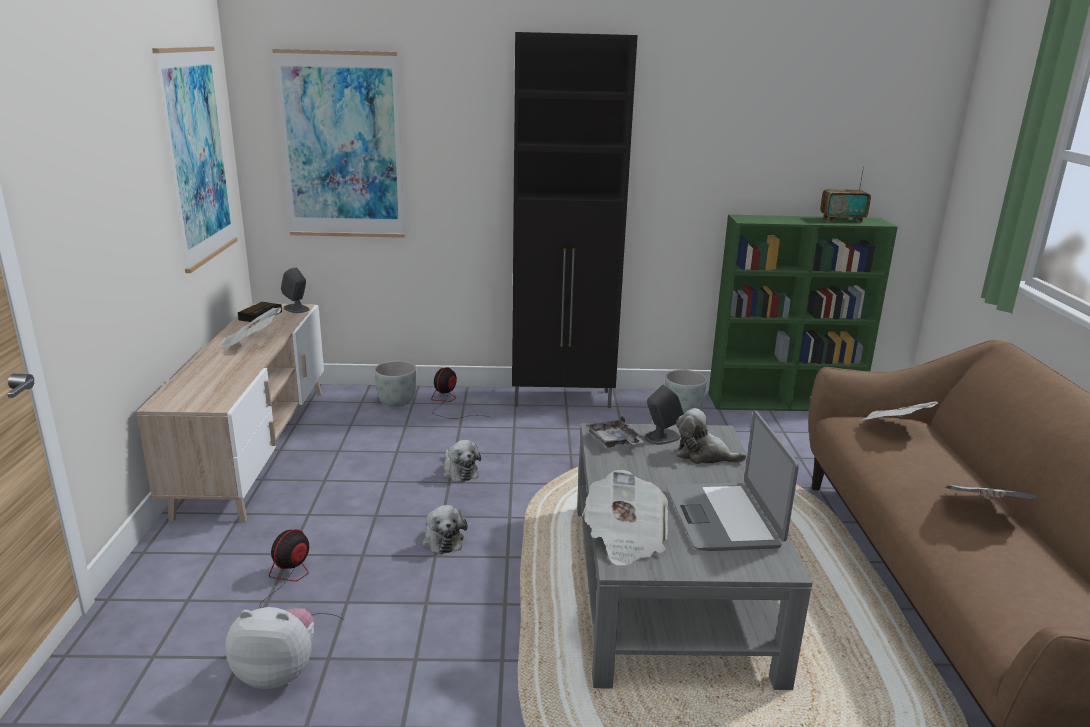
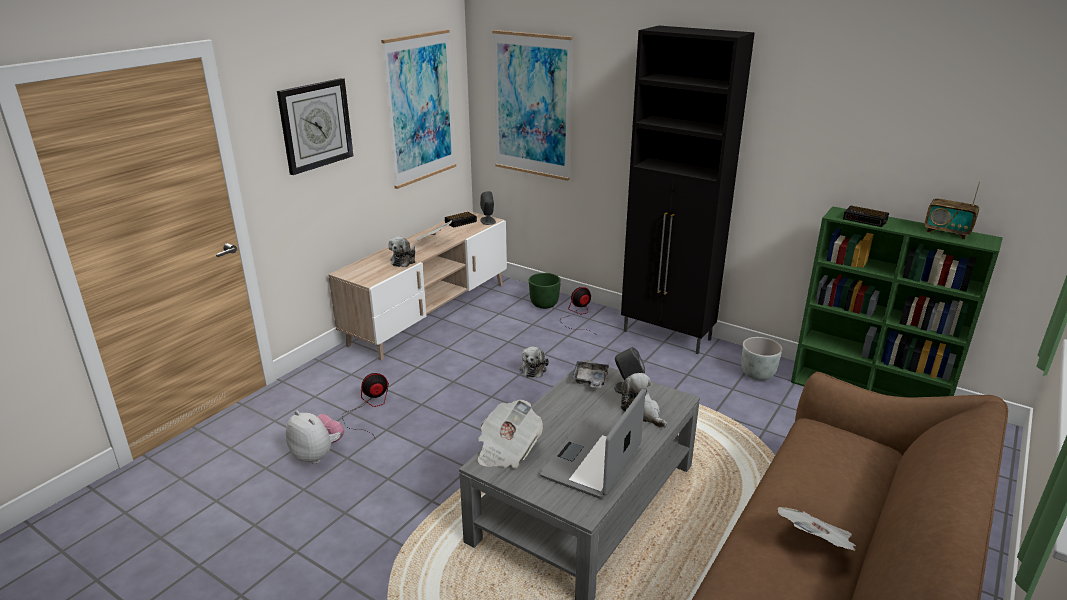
camera: 35 degrees right, 5 degrees up
(98, 171) = (315, 125): none -> wall clock
(396, 402) = (544, 305): grey planter -> green planter
(442, 539) = (475, 412): plush toy -> plush toy (404, 260)
(772, 220) = (866, 220): none -> alarm clock
(894, 427) = (846, 447): newspaper -> none

